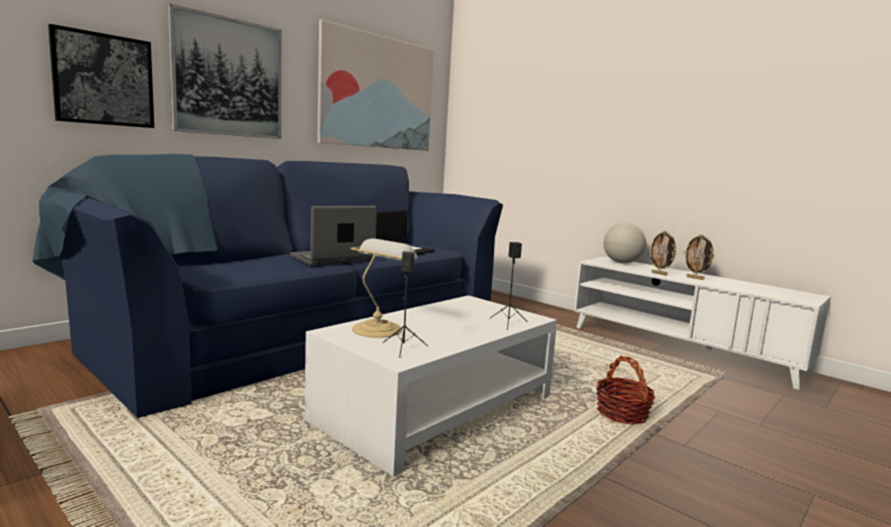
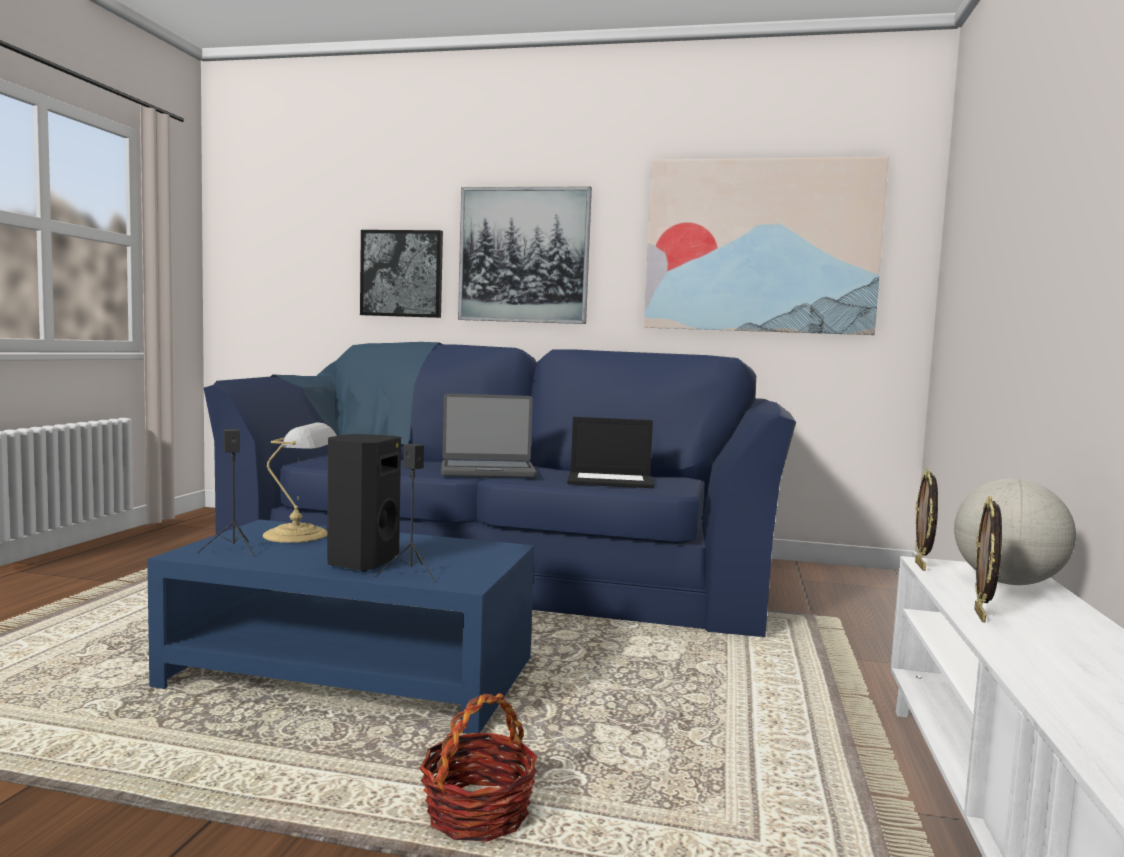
camera: 60 degrees right, 5 degrees down
(332, 259) = (487, 471): laptop -> laptop turned 150 degrees clockwise
(436, 408) = (352, 672): white coffee table -> blue coffee table
(472, 327) = (360, 562): none -> black speaker
(695, 278) = (1051, 651): picture frame -> picture frame (921, 566)

